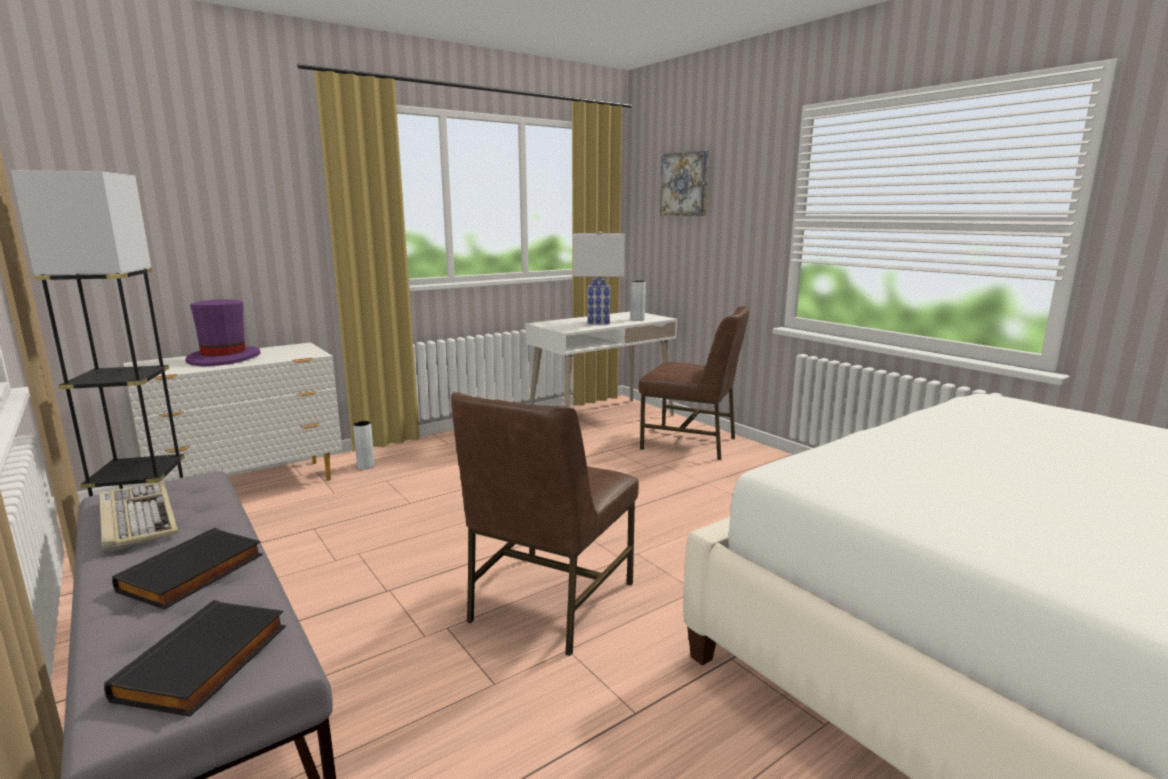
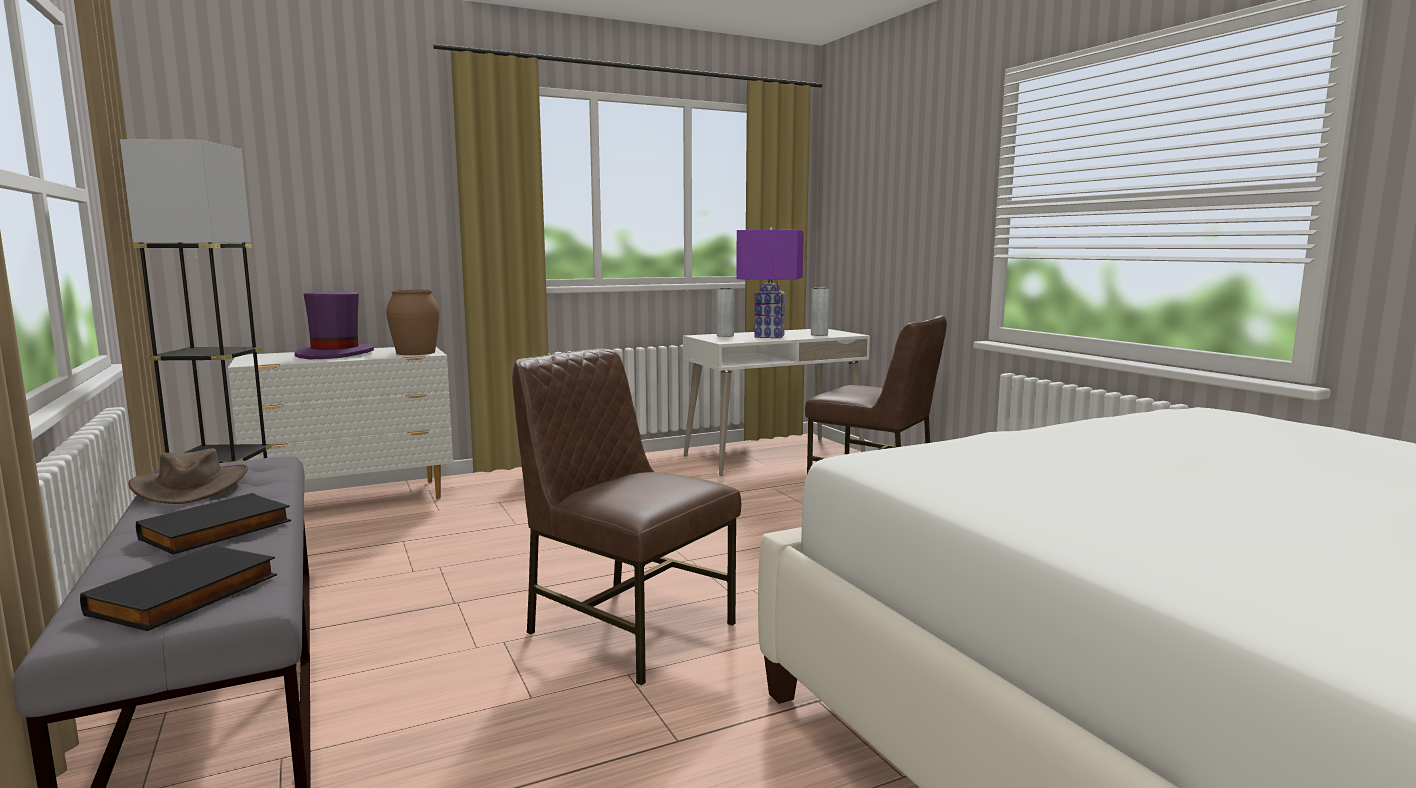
camera: 10 degrees right, 5 degrees down
(136, 518) = (191, 487): keyboard -> brown hat
(301, 353) = (415, 352): none -> brown vase
(366, 466) = (483, 488): grey vase -> grey vase (725, 335)
(549, 602) = (627, 628): brown chair -> brown chair turned 90 degrees clockwise
(599, 322) = (770, 336): white table lamp -> purple table lamp
(685, 184) = (879, 173): picture -> none

